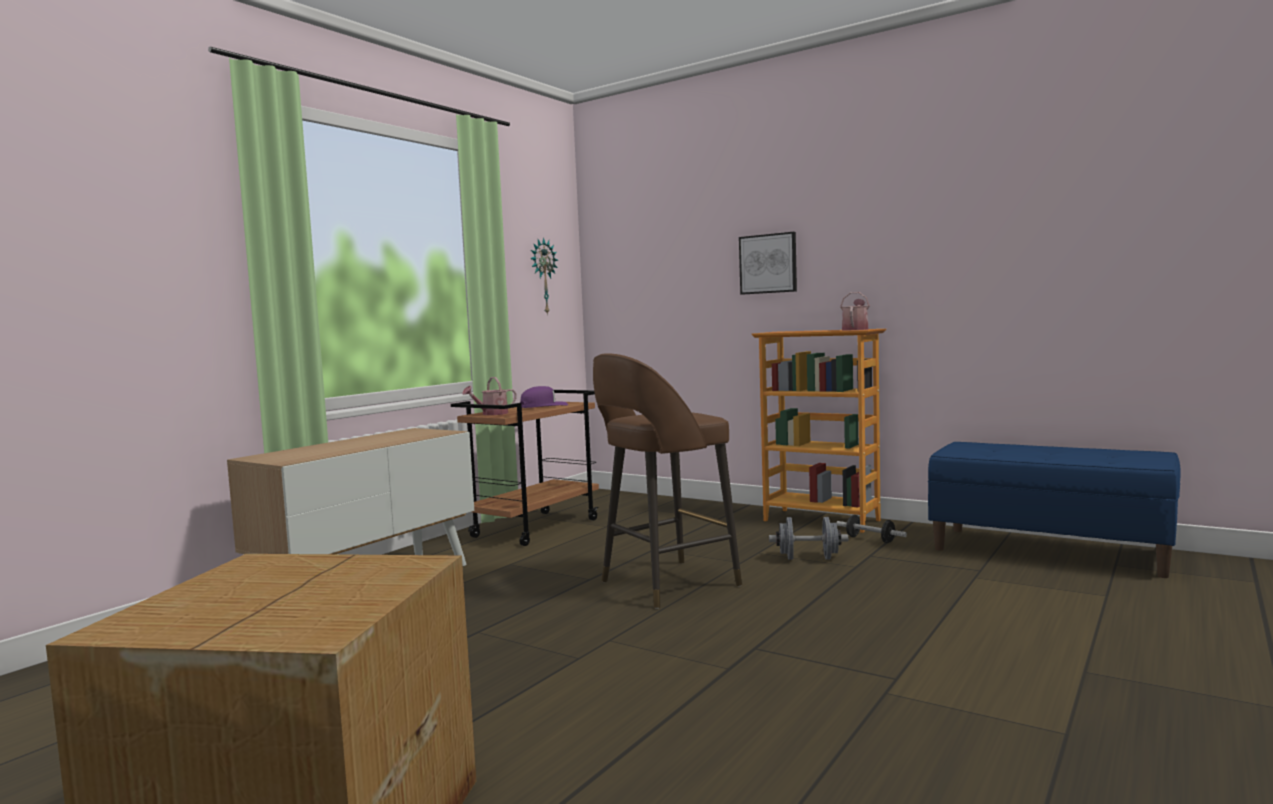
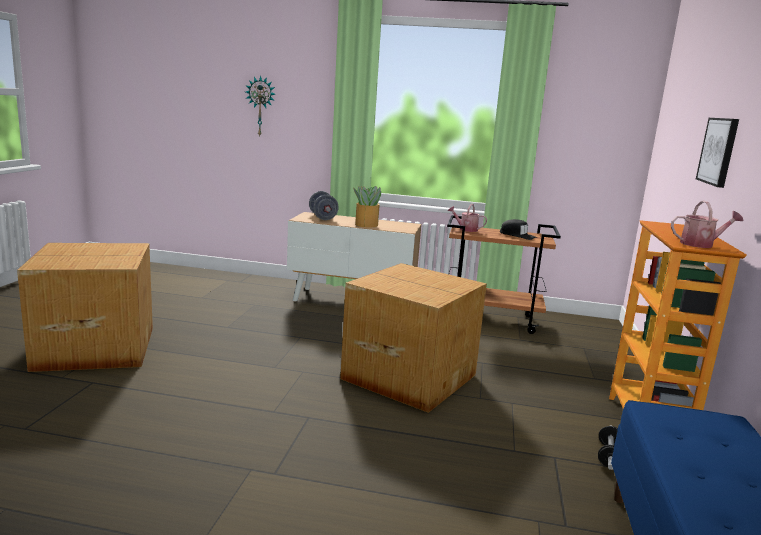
camera: 65 degrees right, 10 degrees up
(386, 441) = (366, 225): none -> potted plant
(542, 276) = (597, 133): wall clock -> wall clock (261, 106)
(543, 406) = (517, 235): purple cap -> black cap
(666, 584) = (409, 376): brown stool -> cardboard box
(808, 558) = (517, 426): grey dumbbell -> grey dumbbell (323, 217)

